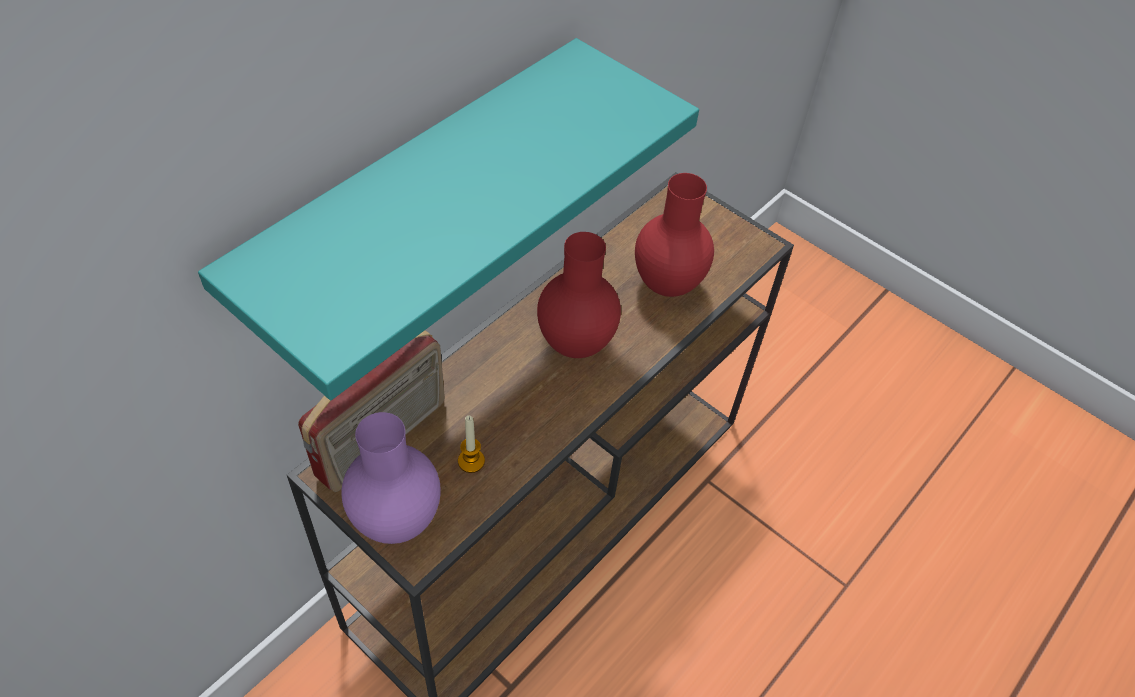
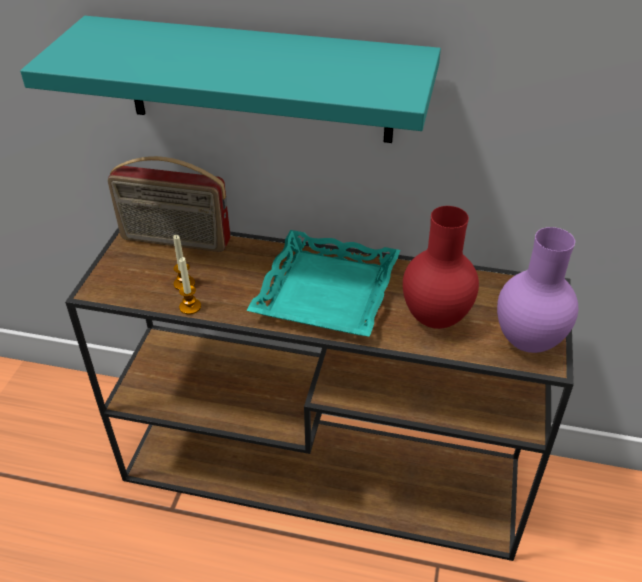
camera: 65 degrees right, 10 degrees down
(397, 523) = (115, 272): purple vase -> purple vase (526, 343)
(516, 470) = (190, 307): none -> candle
(573, 344) = (325, 291): red vase -> turquoise tray

